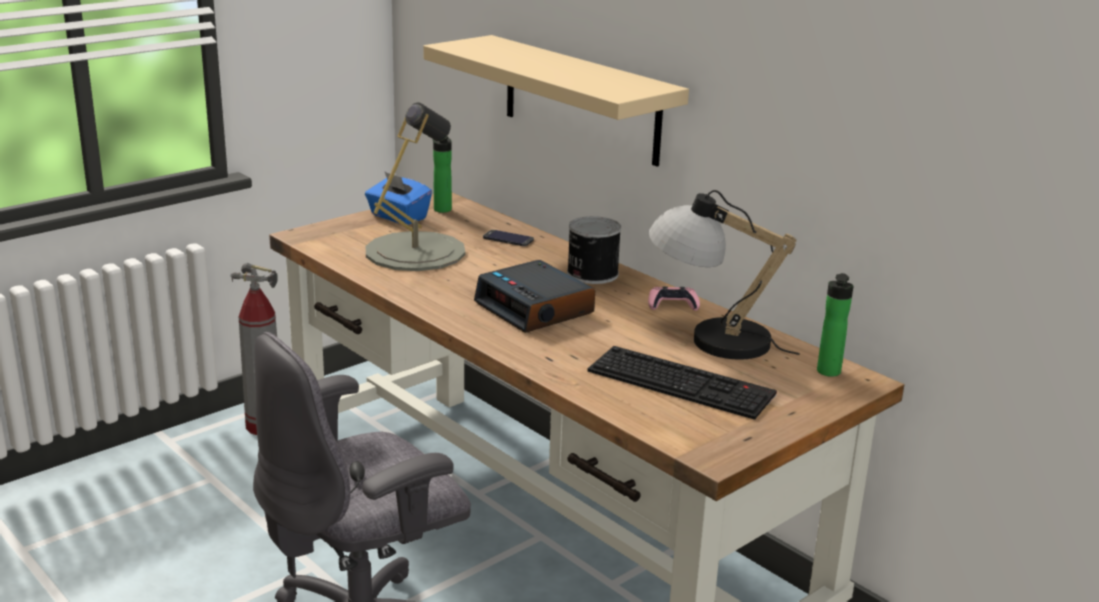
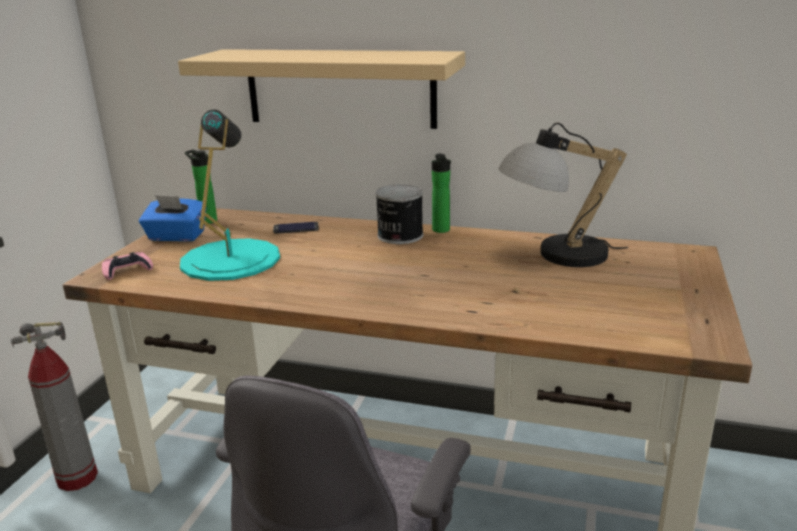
camera: 30 degrees left, 0 degrees up
(415, 251) = (230, 259): grey table lamp -> turquoise table lamp
(535, 308) = (399, 274): alarm clock -> none
(672, 305) = (491, 240): pink game controller -> pink game controller (127, 271)
(683, 382) = (595, 294): keyboard -> none
(828, 373) = (665, 254): bottle -> bottle (442, 231)

